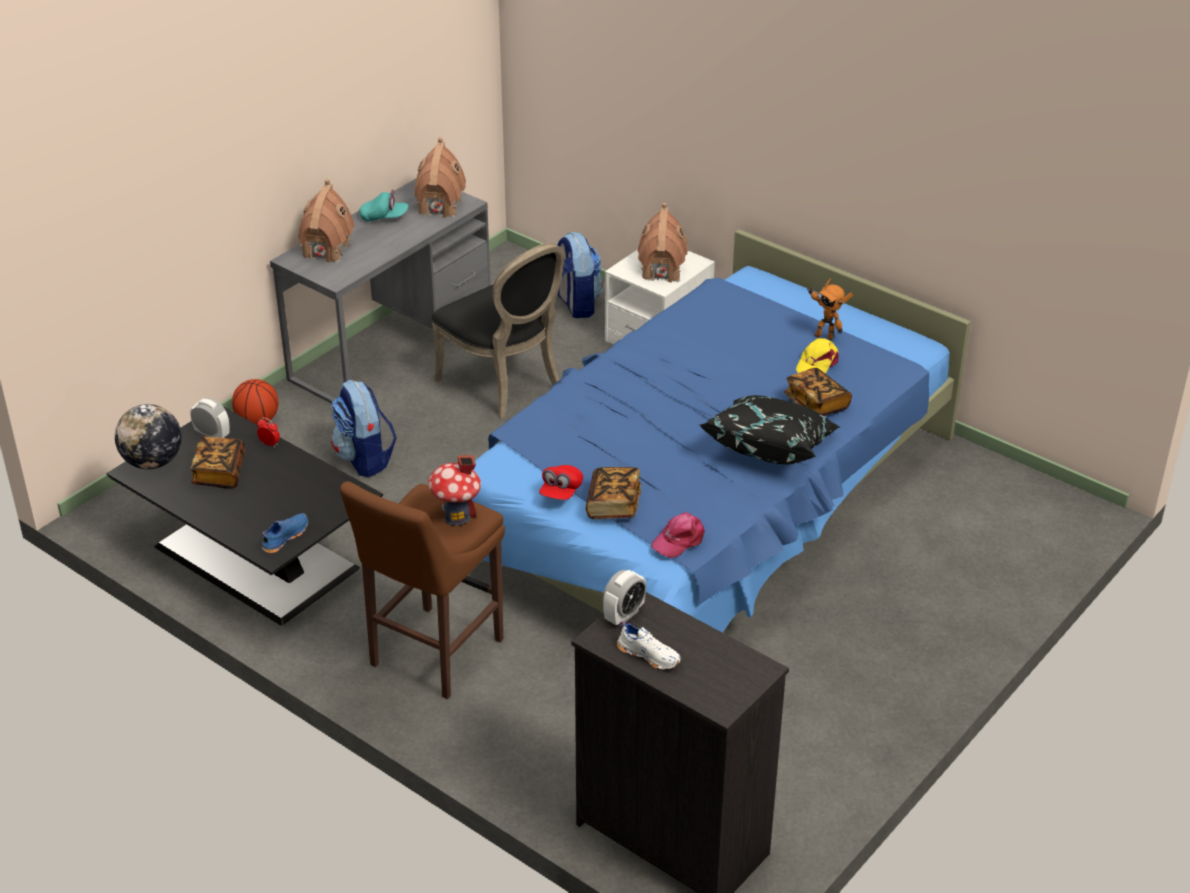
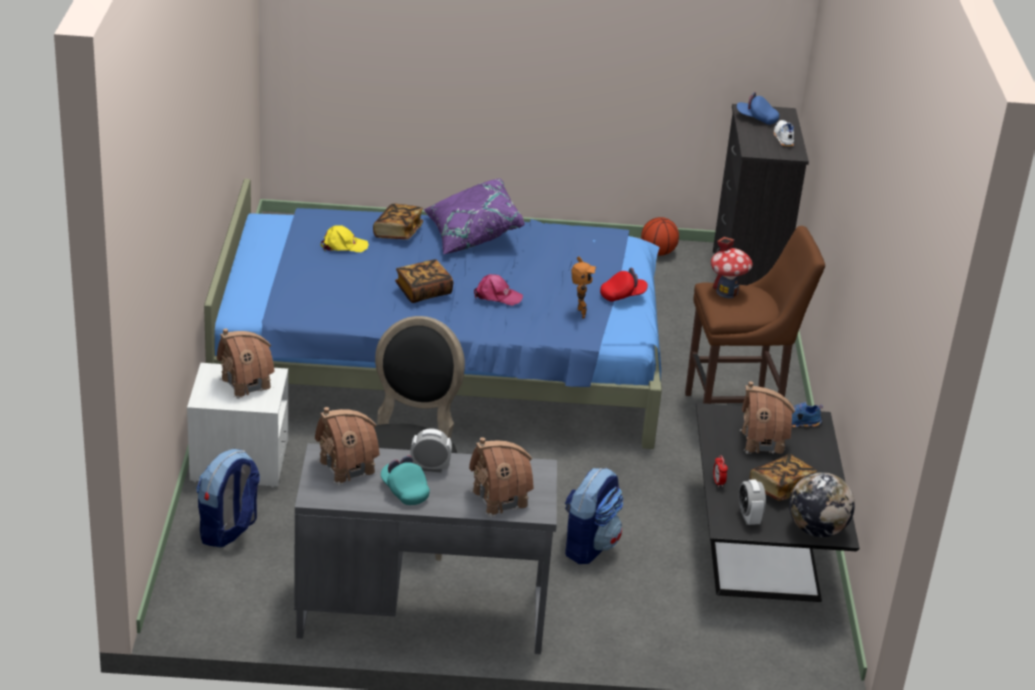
camera: 130 degrees left, 5 degrees down
(257, 421) = (616, 637): basketball -> basketball (658, 253)
(285, 500) = (762, 442): none -> toy house
(613, 505) = (608, 273): book -> book (423, 291)
(624, 615) = (767, 153): alarm clock -> alarm clock (430, 468)
(679, 540) = (608, 240): pink cap -> pink cap (497, 296)
(724, 664) = (756, 119): none -> blue cap
(770, 447) = (471, 235): black pillow -> purple pillow
(824, 335) = (301, 252): toy robot -> toy robot (579, 314)

